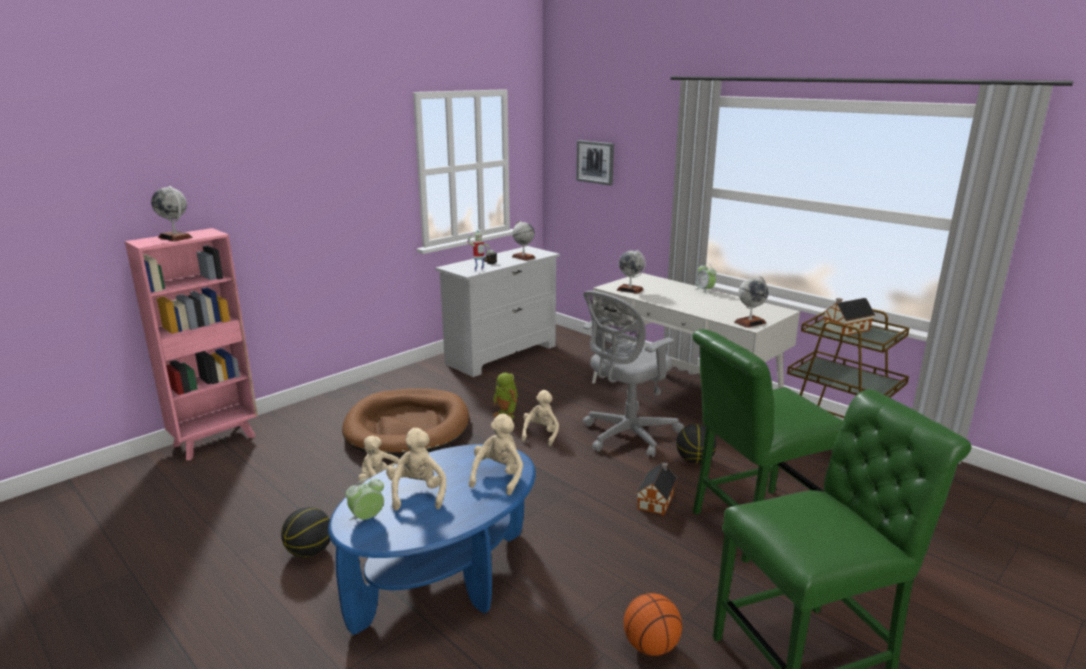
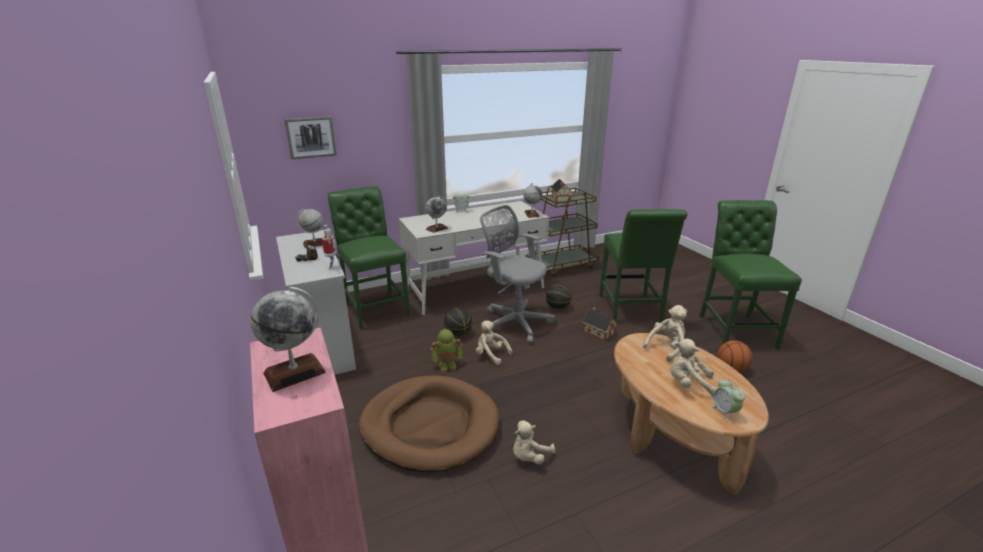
camera: 70 degrees left, 5 degrees up
(310, 552) = (627, 516): basketball -> basketball (458, 333)
(443, 579) = (671, 437): blue coffee table -> brown coffee table
(498, 476) = (666, 347): beige plush toy -> beige plush toy turned 105 degrees clockwise
(584, 358) = (375, 307): none -> green chair
(626, 436) = (514, 321): grey office chair -> grey office chair turned 150 degrees clockwise

